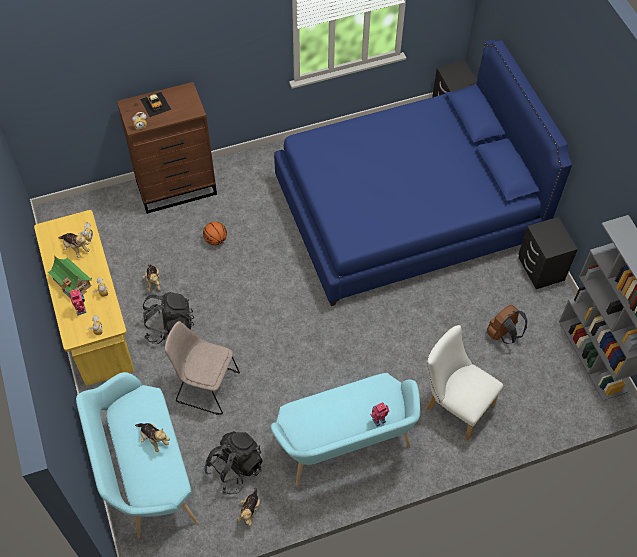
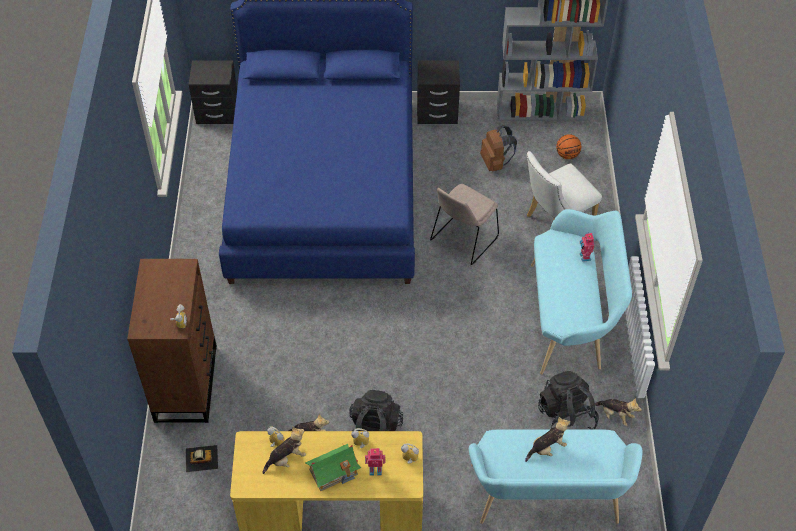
camera: 70 degrees left, 5 degrees down
(155, 104) = (154, 301): toy car -> toy car (201, 458)
(205, 386) = (462, 419): beige chair -> beige chair (463, 240)
(216, 240) = (279, 362): basketball -> basketball (567, 155)

